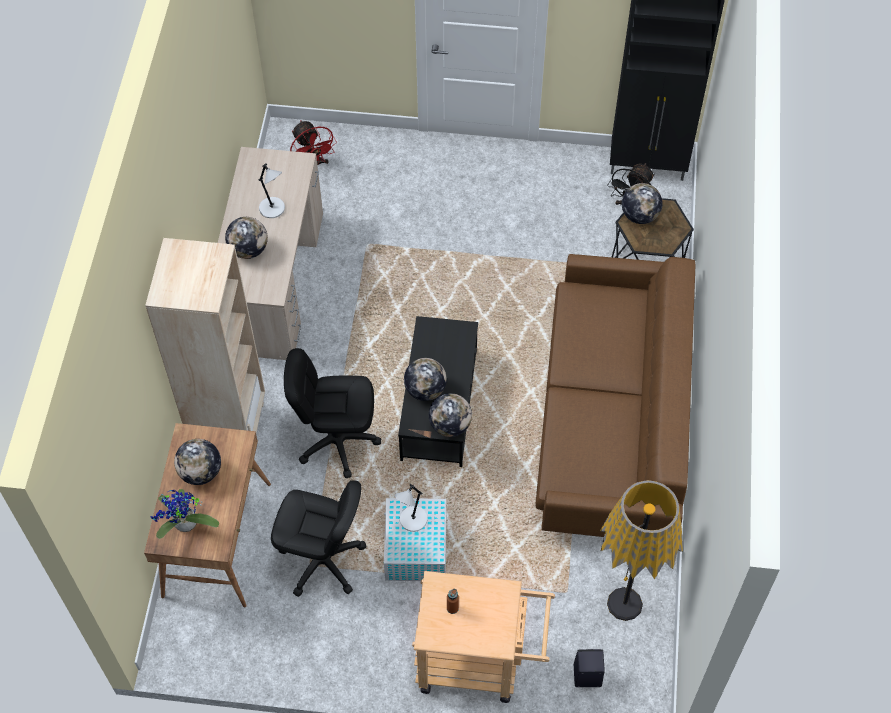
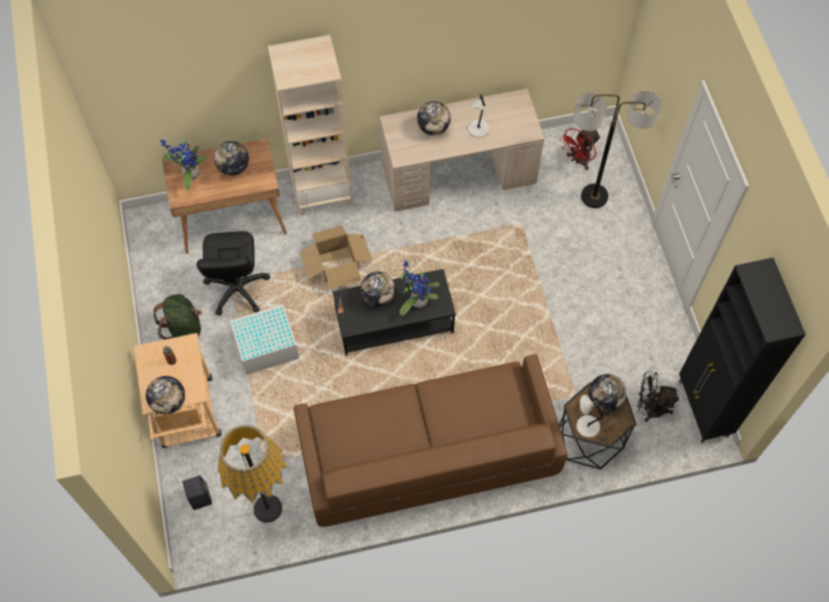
camera: 70 degrees right, 5 degrees up
(337, 441) = (337, 264): black office chair -> cardboard box
(353, 637) = (184, 329): none -> green backpack
(365, 167) = (594, 196): none -> floor lamp
(412, 520) = (270, 327): grey table lamp -> grey table lamp (586, 426)
(445, 353) = (416, 300): none -> potted plant
(450, 425) = (353, 324): globe -> globe (169, 402)

